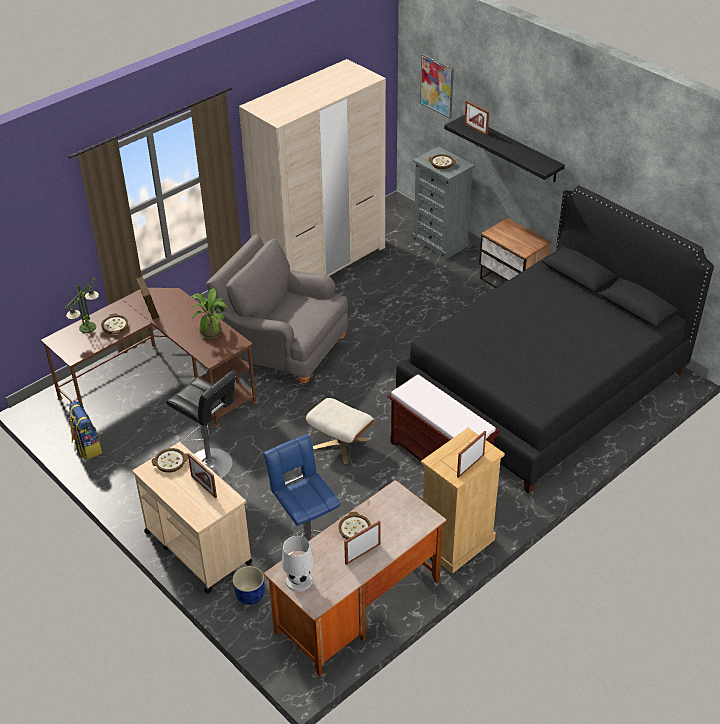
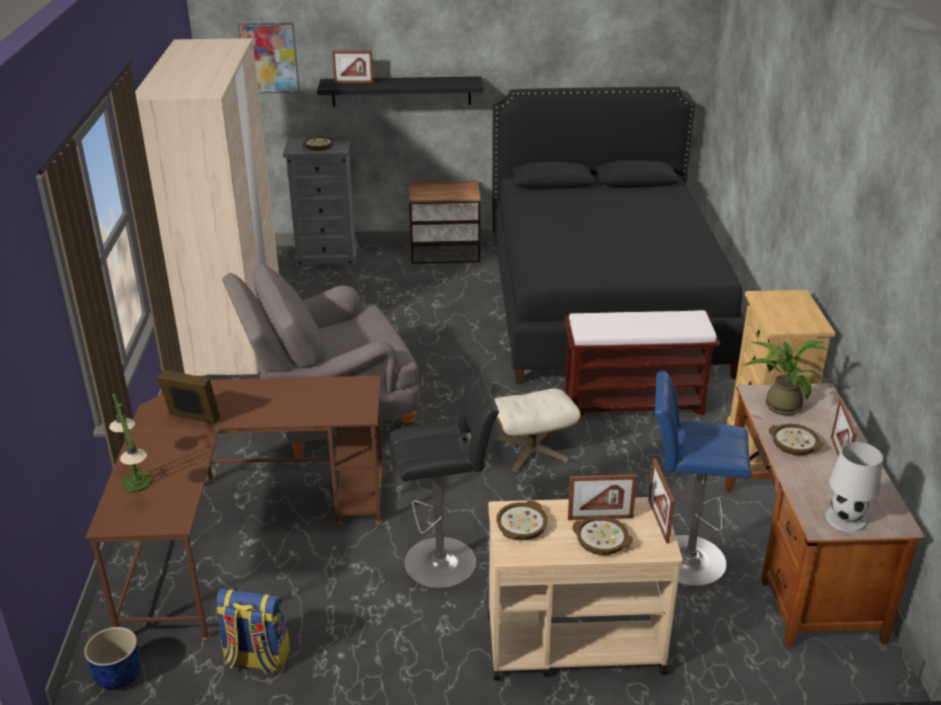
camera: 50 degrees left, 10 degrees down
(115, 327) = (177, 460): bowl -> bowl (601, 541)
(212, 331) = (313, 392): potted plant -> potted plant (780, 404)
(250, 595) = (703, 637): blue planter -> blue planter (117, 676)
(470, 466) = (807, 312): picture frame -> picture frame (658, 521)

